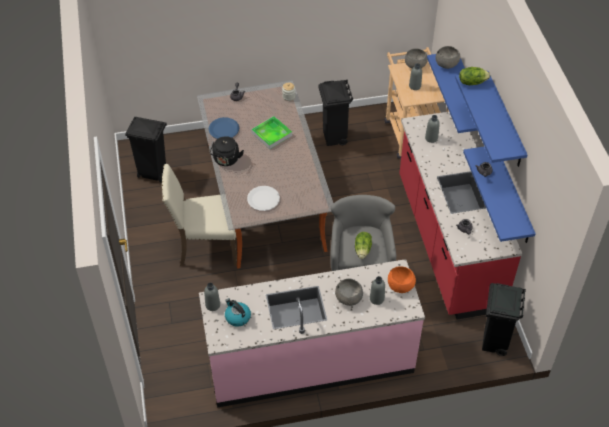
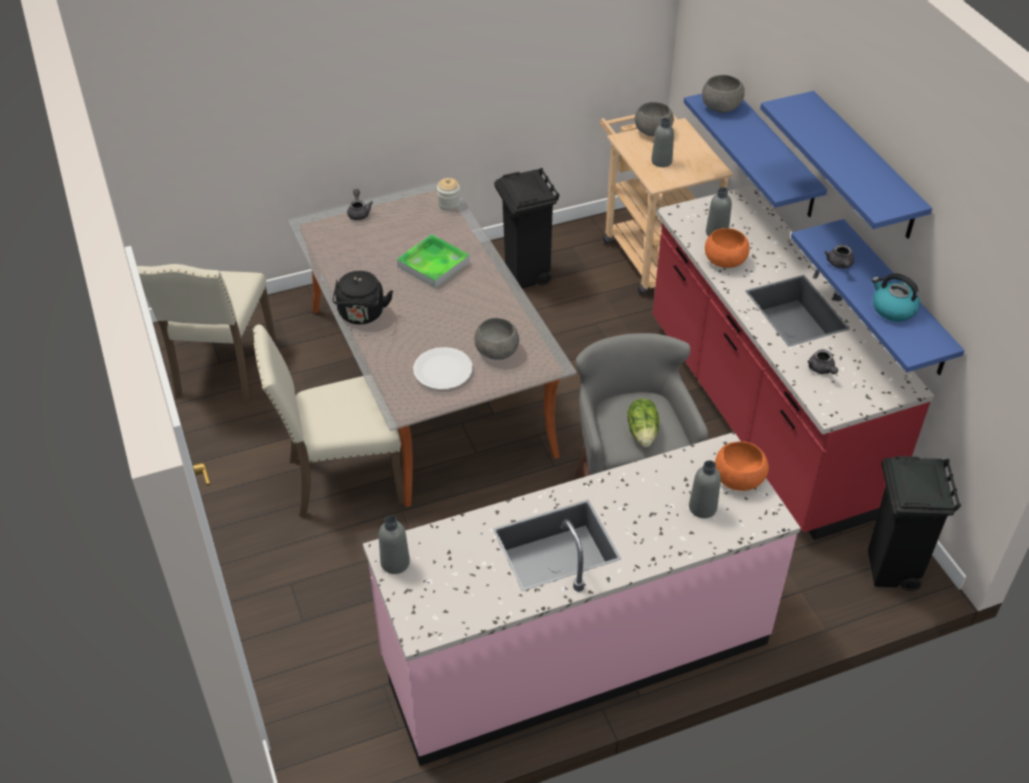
camera: 10 degrees left, 5 degrees down
(152, 173) = (222, 369): black trash can -> beige chair
(223, 129) = (346, 266): blue plate -> none
(237, 317) = (448, 578): kettle -> kettle (892, 309)
(349, 298) = (651, 513): grey bowl -> grey bowl (497, 351)
(431, 156) = (725, 260): none -> orange bowl
(472, 82) = (793, 109): lettuce -> none

